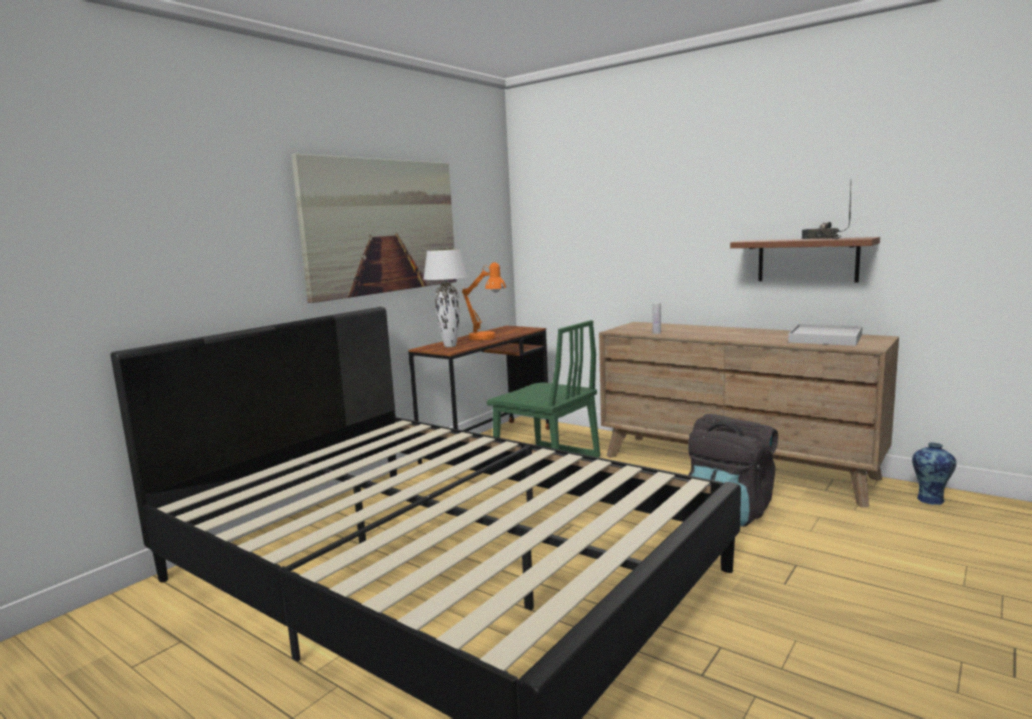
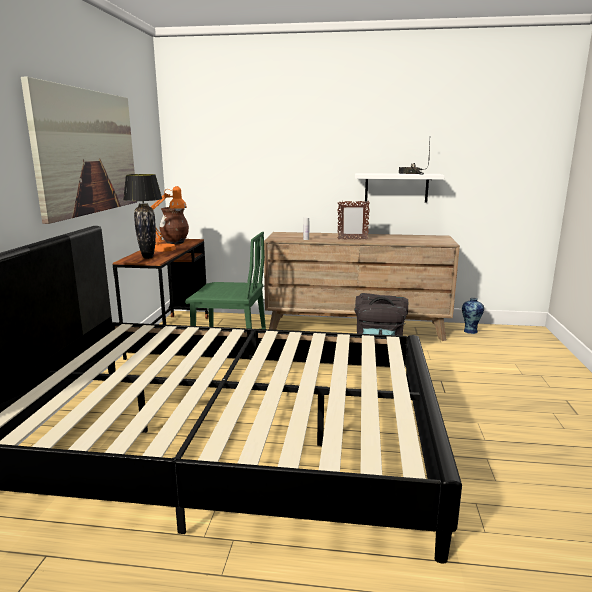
camera: 30 degrees left, 5 degrees up
(450, 346) = (148, 257): white table lamp -> black table lamp
(505, 331) = (175, 243): none -> brown vase
(721, 336) = (352, 239): none -> picture frame
(807, 260) = (396, 187): brown shelf -> white shelf
(825, 338) = (415, 238): white tray -> none

